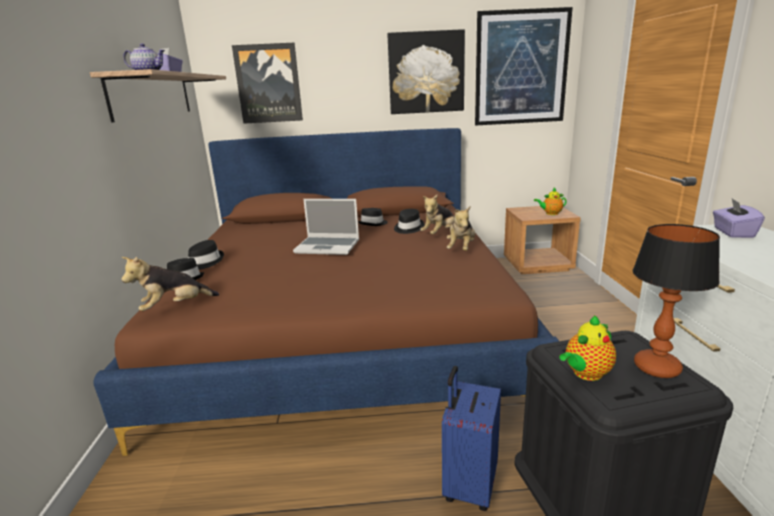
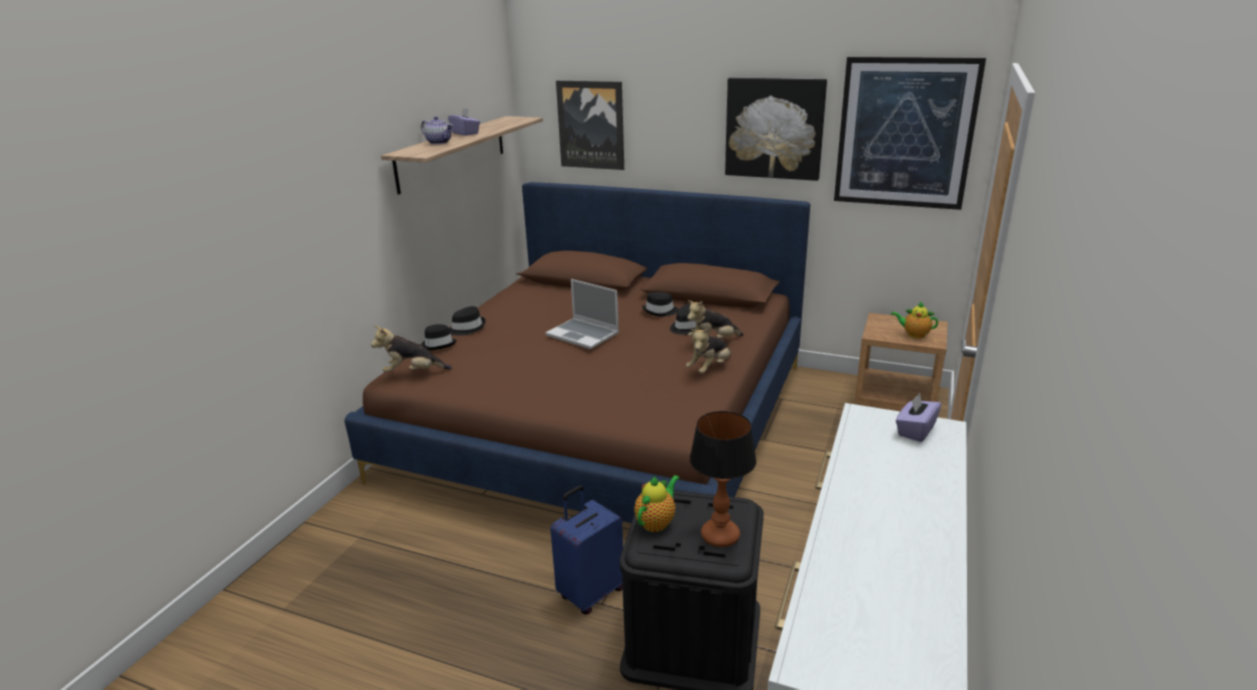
camera: 25 degrees right, 5 degrees up
(585, 374) = (657, 522): teapot -> teapot turned 135 degrees clockwise

